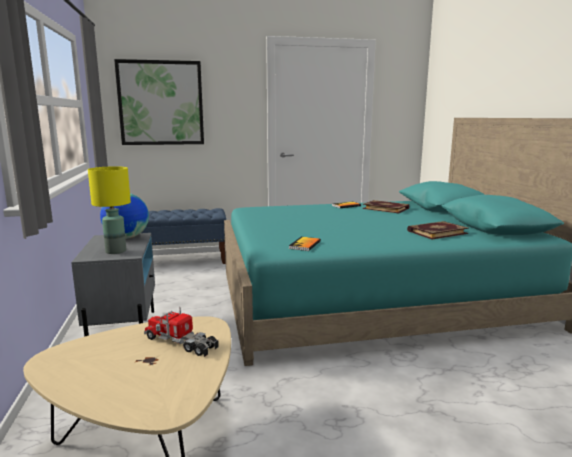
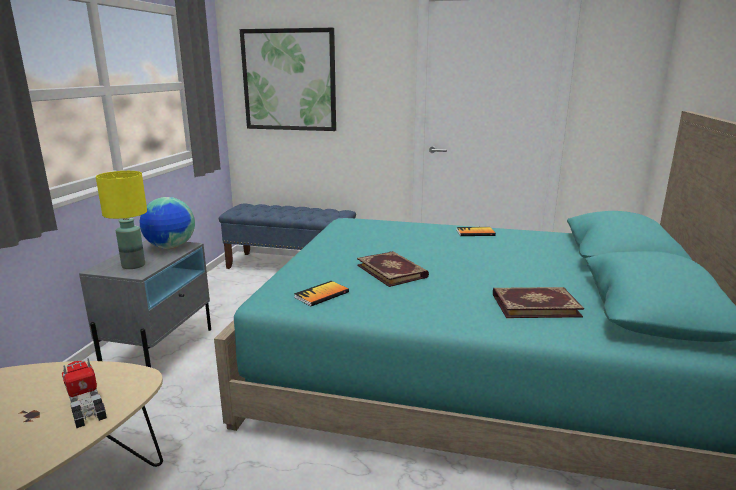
camera: 25 degrees right, 5 degrees up
(386, 208) = (525, 245): book -> book (392, 271)

